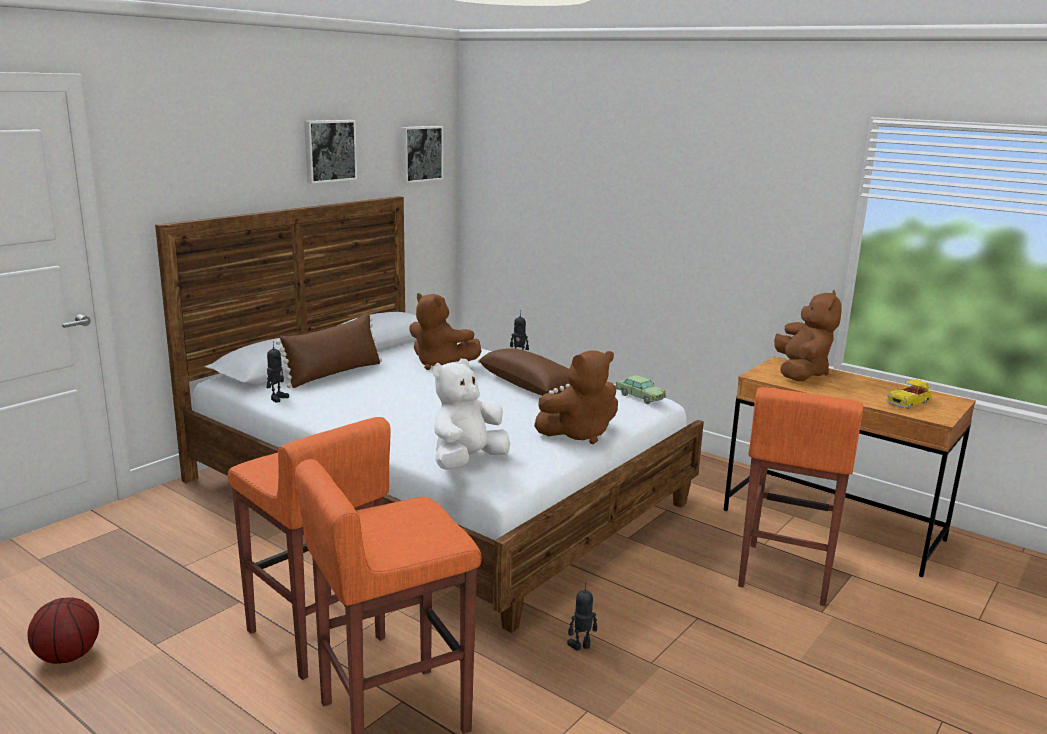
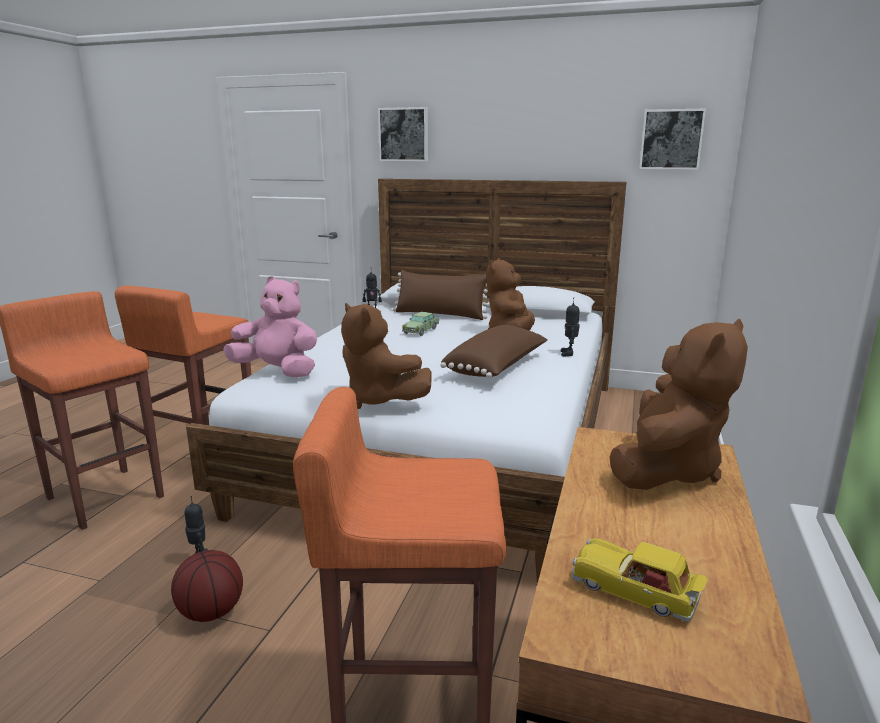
camera: 70 degrees right, 0 degrees up
(67, 656) = (175, 397): basketball -> basketball (211, 612)
(329, 150) = (547, 131): picture -> picture (404, 134)
(467, 462) = (277, 371): white plush toy -> pink plush toy
(640, 397) = (529, 414): toy car -> toy car (421, 331)
(801, 373) = (666, 469): brown plush toy -> brown plush toy turned 45 degrees counterclockwise

